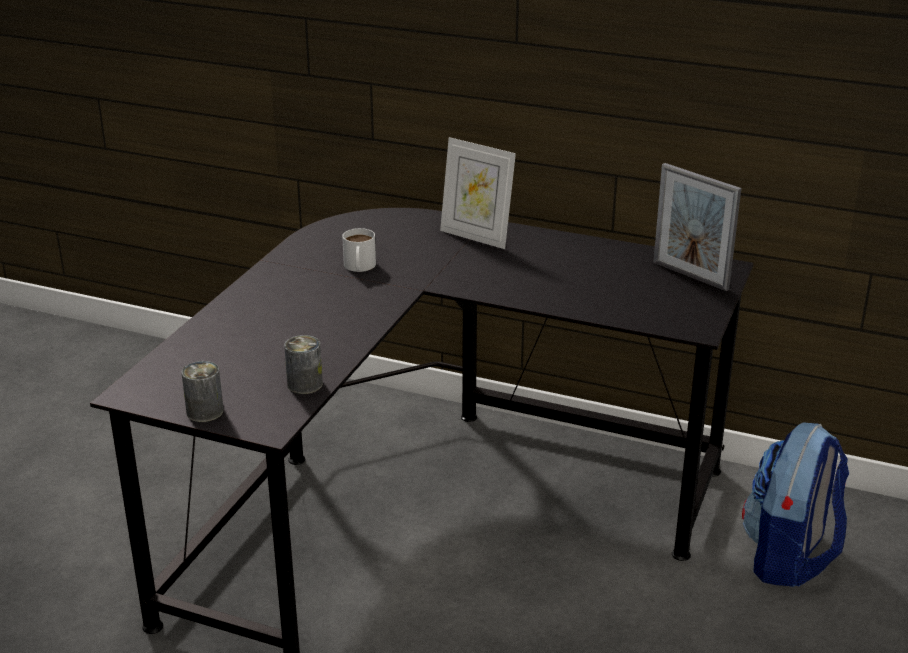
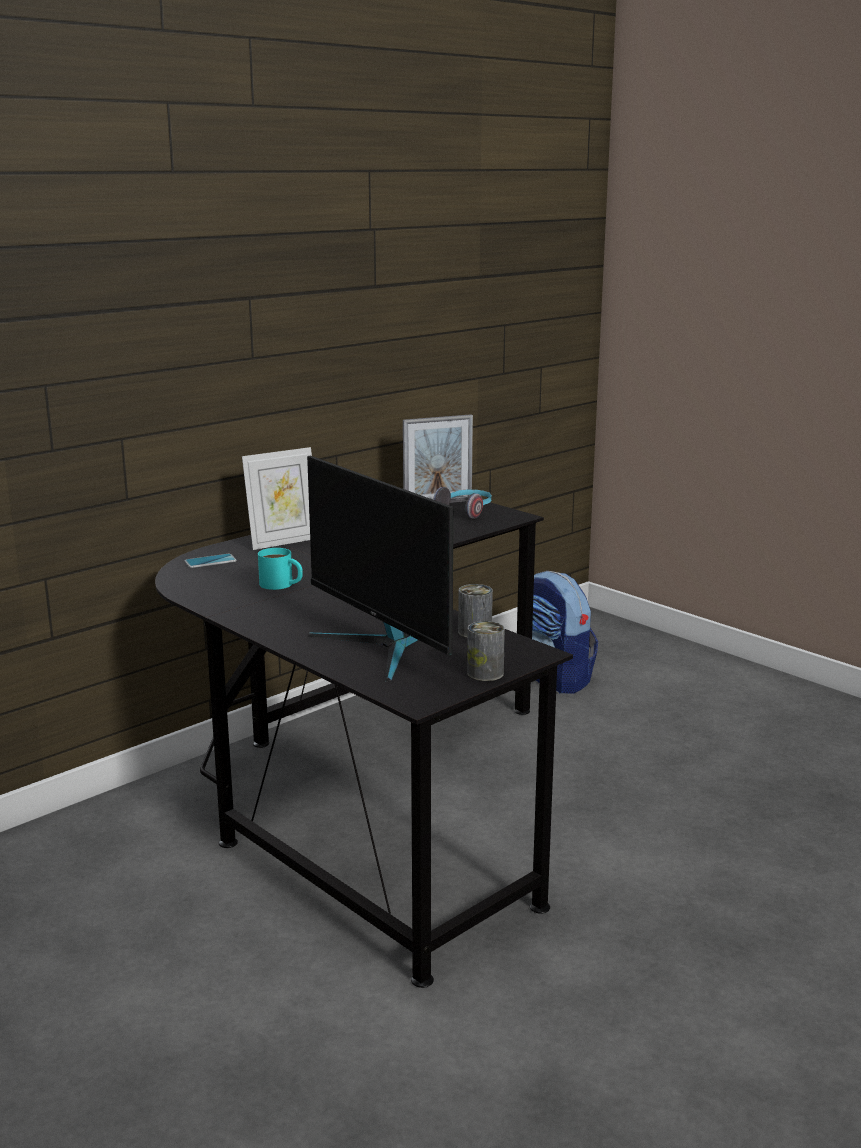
camera: 65 degrees left, 10 degrees down
(238, 349) = (382, 647): none -> monitor
(359, 267) = (282, 585): white mug -> turquoise mug
(392, 223) = (210, 562): none -> phone
(681, 297) = (466, 511): none -> headphones

